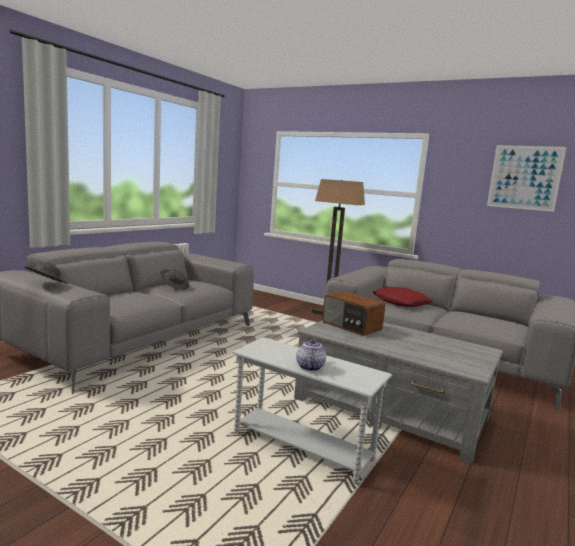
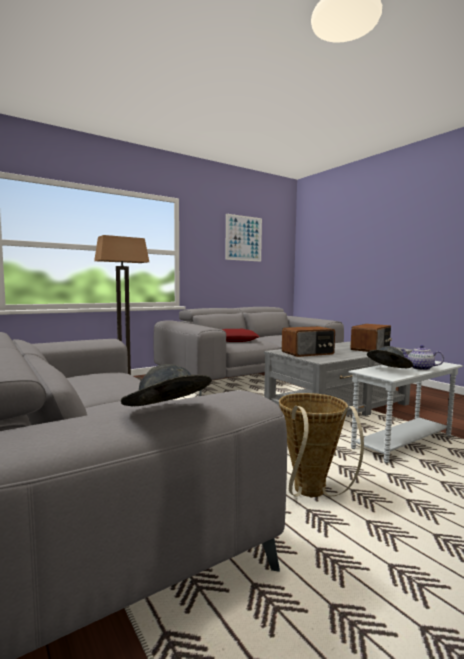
camera: 65 degrees left, 5 degrees down
(160, 400) = (311, 495): none -> basket
(174, 287) = (101, 385): grey hat -> grey hat (388, 370)
(440, 355) = (371, 349): none -> radio

